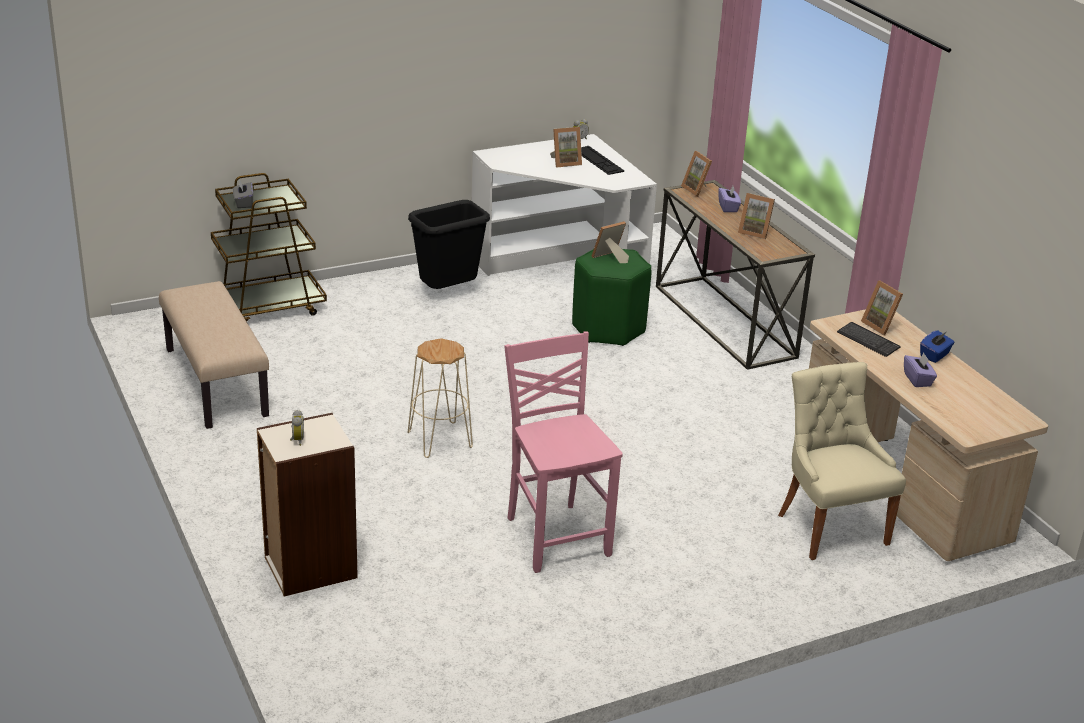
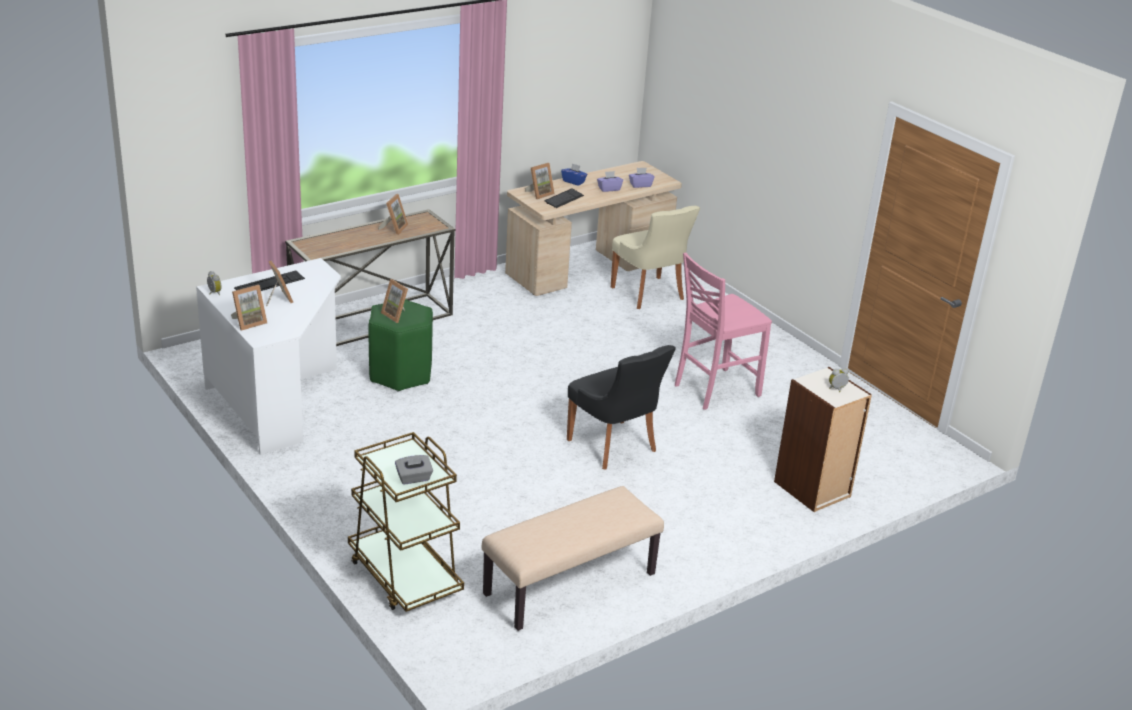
camera: 100 degrees left, 0 degrees up
(439, 439) = (614, 447): beige stool -> black chair
(448, 293) = (346, 462): black trash can -> none
(697, 190) = (311, 248): picture frame -> picture frame (249, 322)
(728, 207) = (346, 237): purple tissue box -> purple tissue box (640, 185)
(829, 527) = (649, 294): beige chair -> beige chair turned 90 degrees counterclockwise

